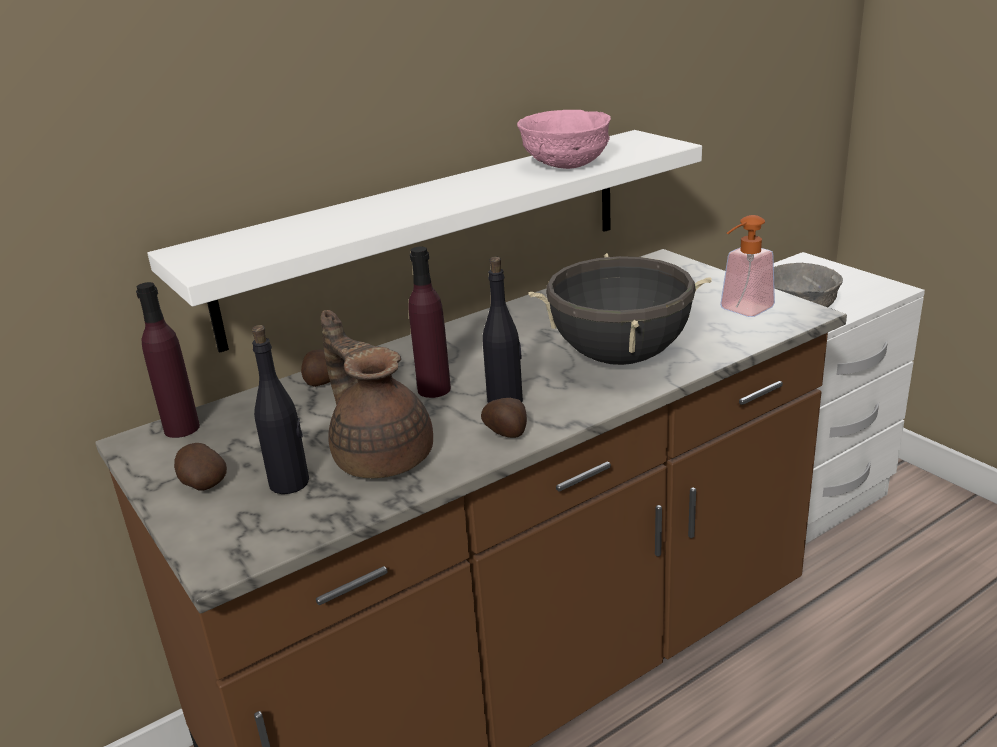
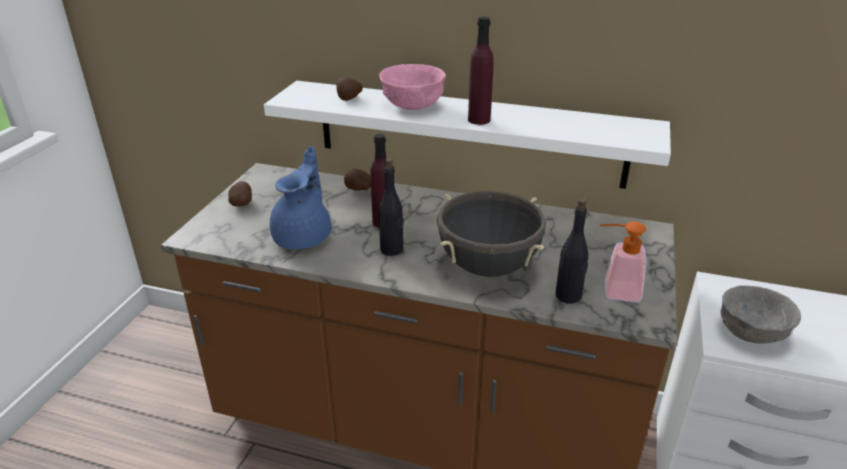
camera: 50 degrees right, 5 degrees up
(182, 428) = (282, 176): purple bottle -> purple bottle (479, 120)
(290, 483) = (260, 224): black bottle -> black bottle (568, 296)
(381, 455) = (304, 236): brown teapot -> blue teapot
(507, 432) = (360, 263): potato -> potato (348, 99)
(566, 163) = (557, 124): pink bowl -> pink bowl (413, 104)

